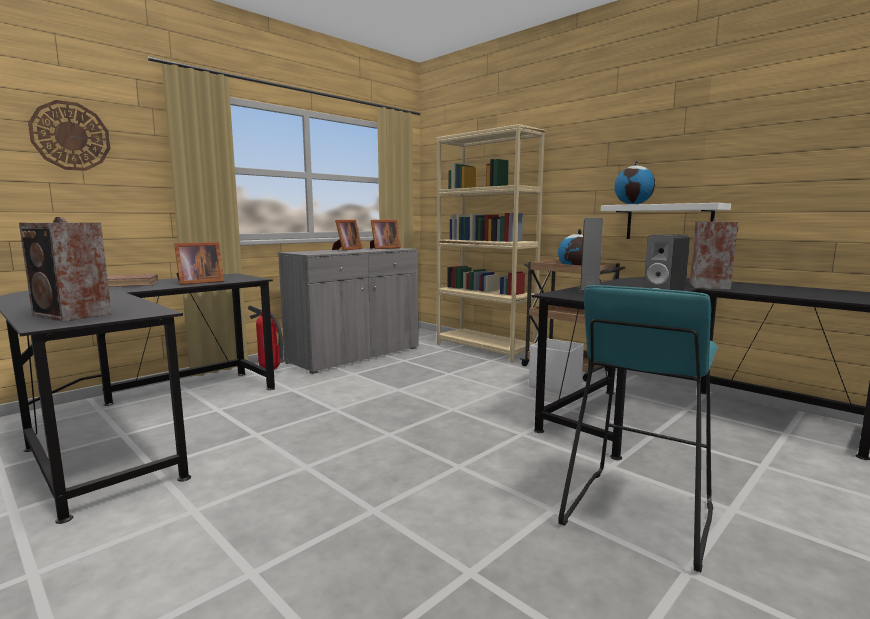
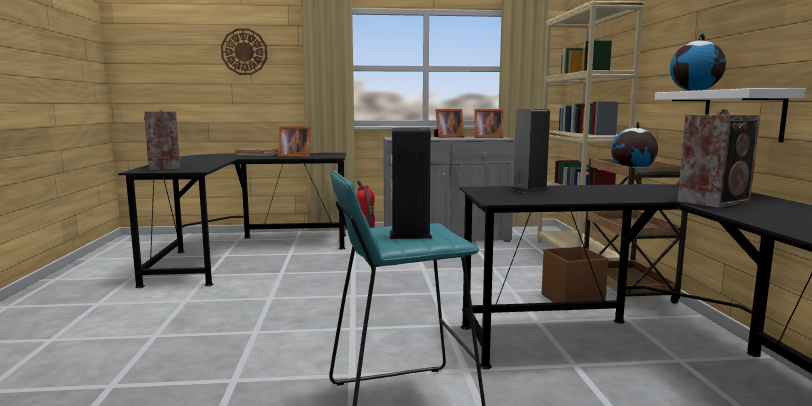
camera: 40 degrees right, 0 degrees up
(554, 385) = (572, 300): white storage box -> brown storage box

